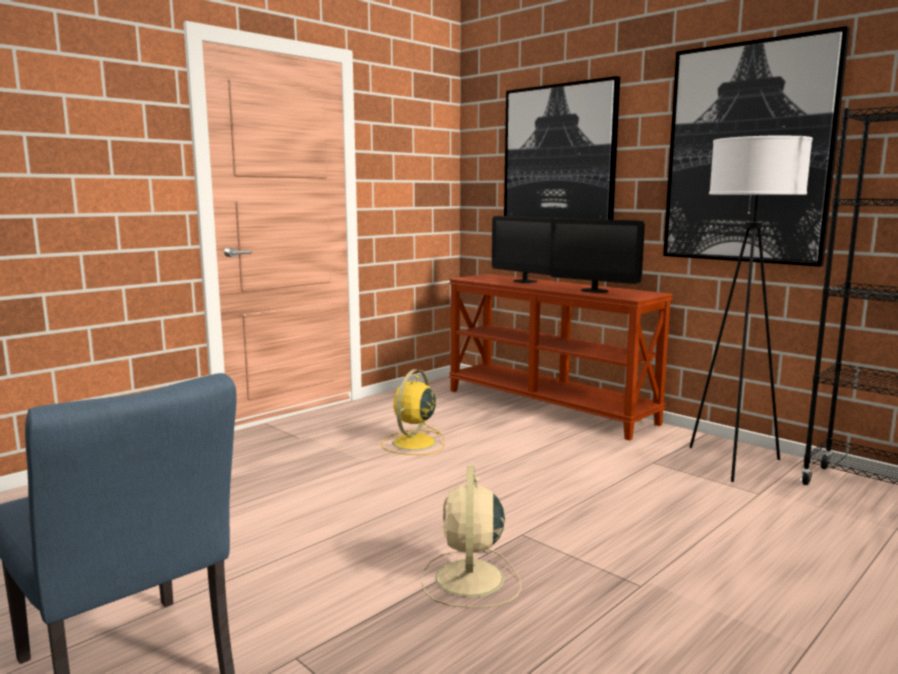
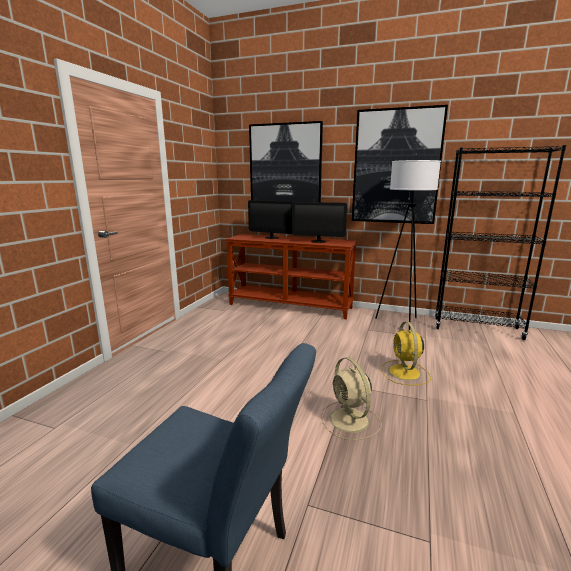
camera: 25 degrees left, 5 degrees up
(413, 443) = (240, 342): yellow fan -> yellow fan (405, 373)

